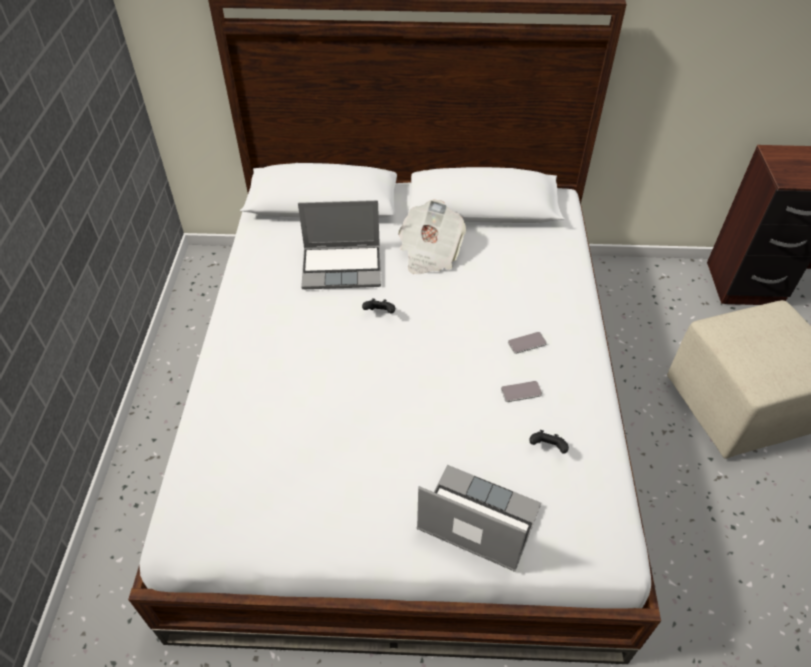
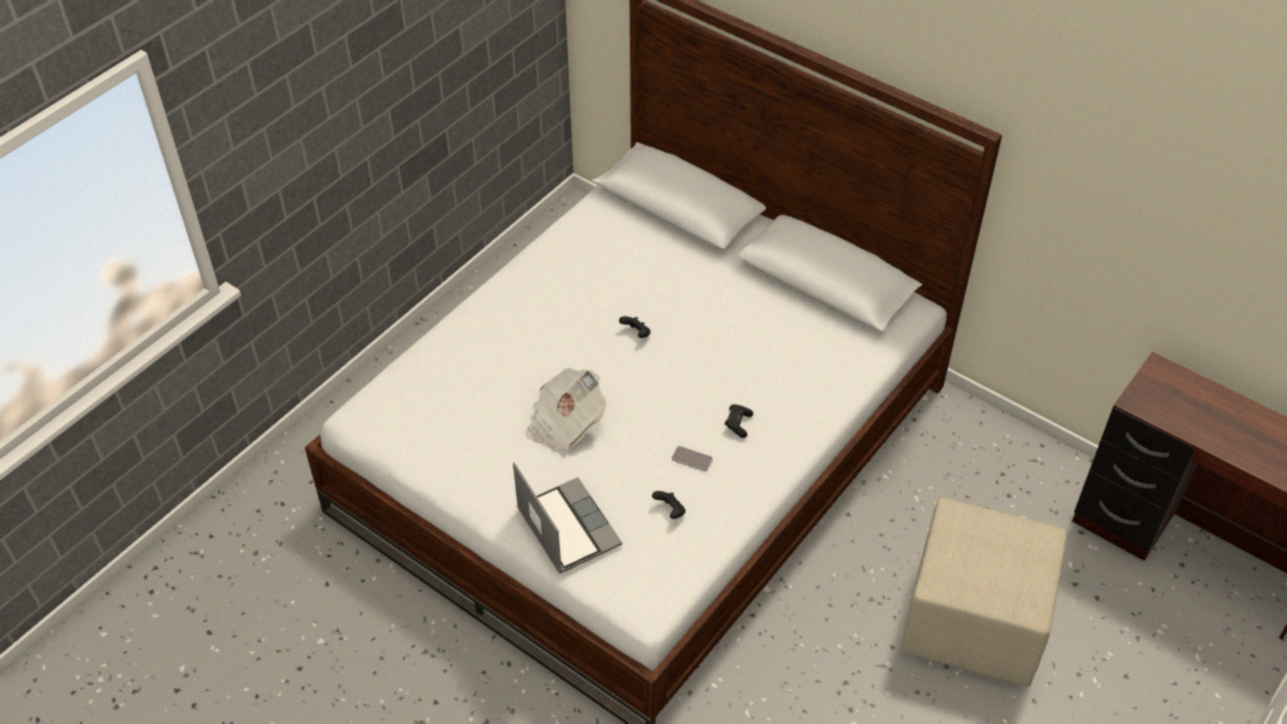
camera: 35 degrees right, 0 degrees up
(343, 267) = (642, 277): laptop -> none
(429, 252) = (731, 301): newspaper -> newspaper (564, 424)
(527, 343) = (738, 424): phone -> black game controller

